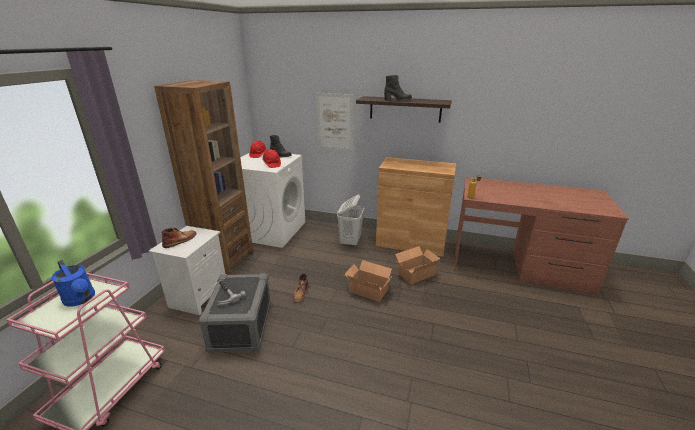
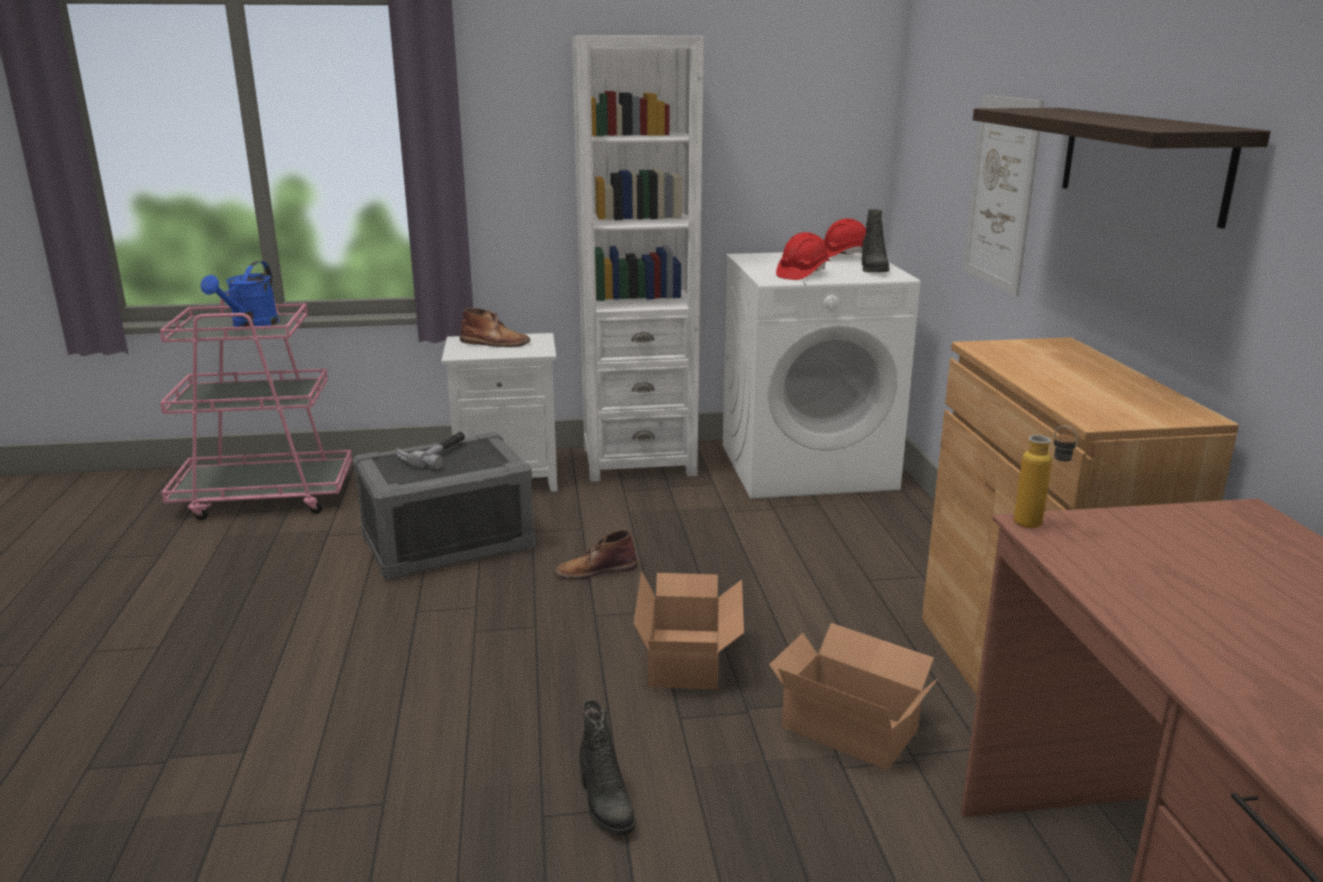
camera: 65 degrees right, 5 degrees down
(225, 260) = (638, 461): brown bookcase -> white bookcase
(350, 242) = (889, 574): white laundry basket -> none
(397, 100) = (1070, 115): black boot -> black boot (604, 805)

